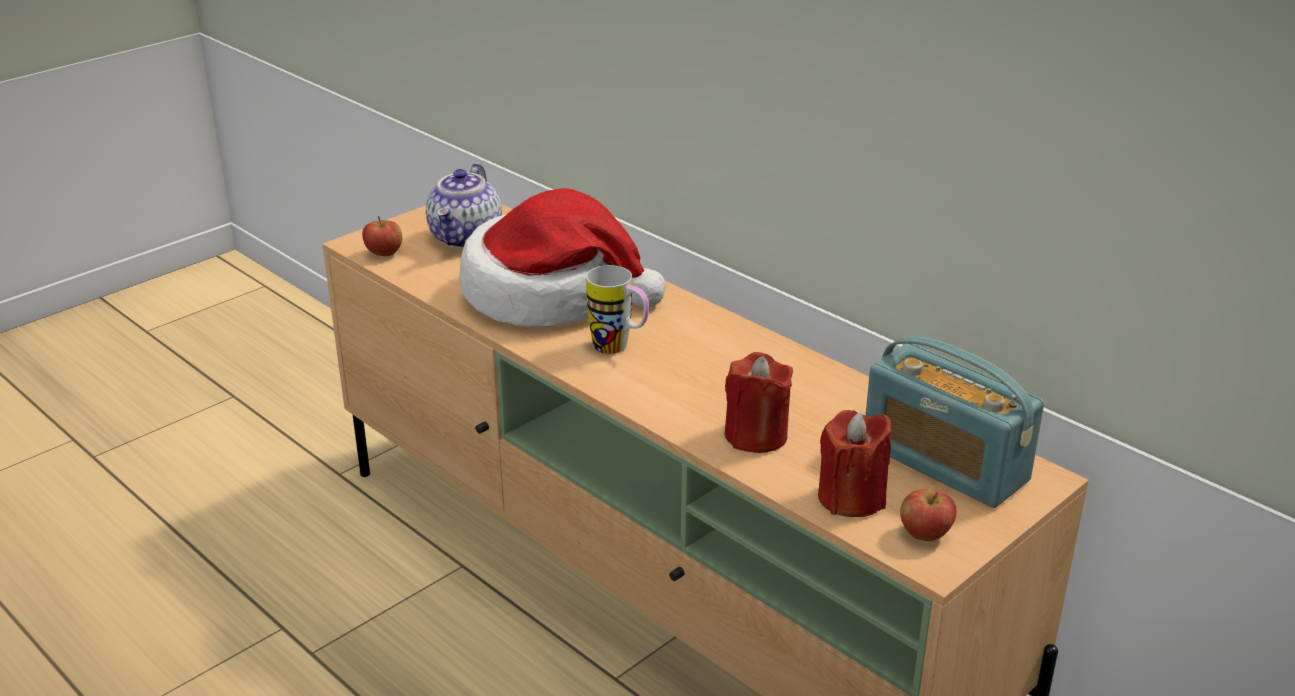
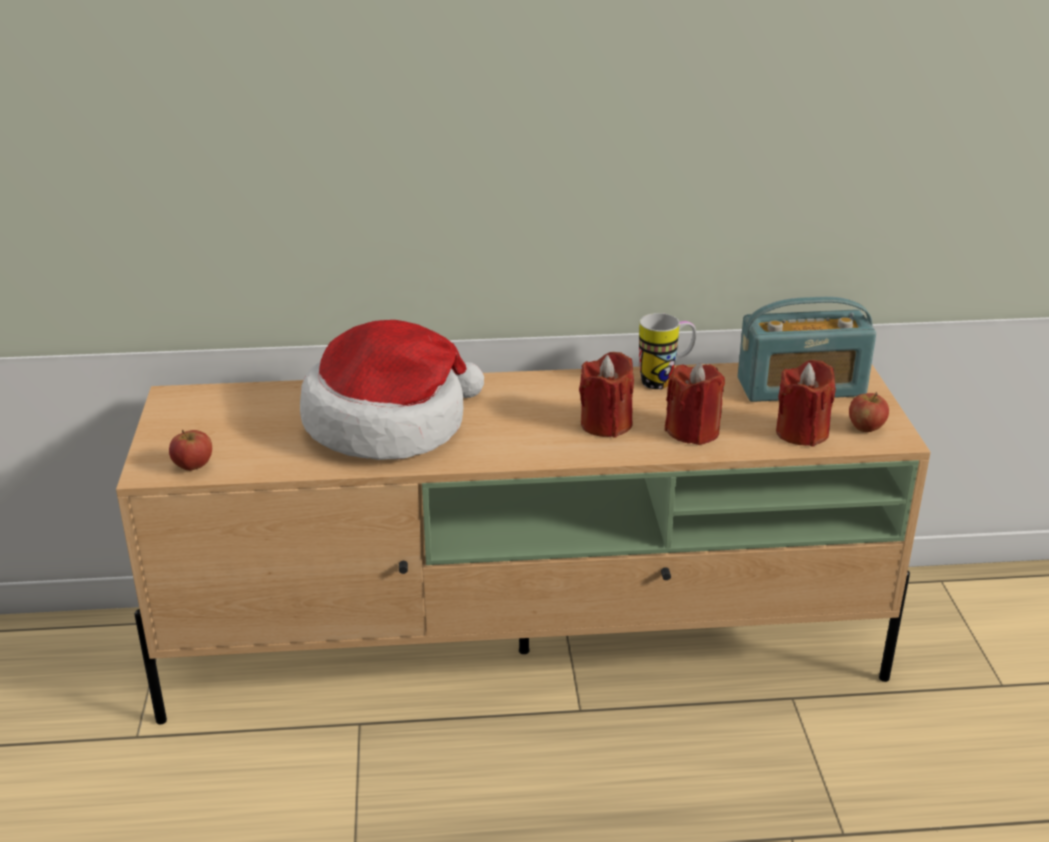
camera: 50 degrees left, 0 degrees up
(466, 238) = (236, 420): teapot -> none
(619, 349) = (512, 431): mug -> mug (665, 381)
(699, 387) = (606, 424): none -> red candle

